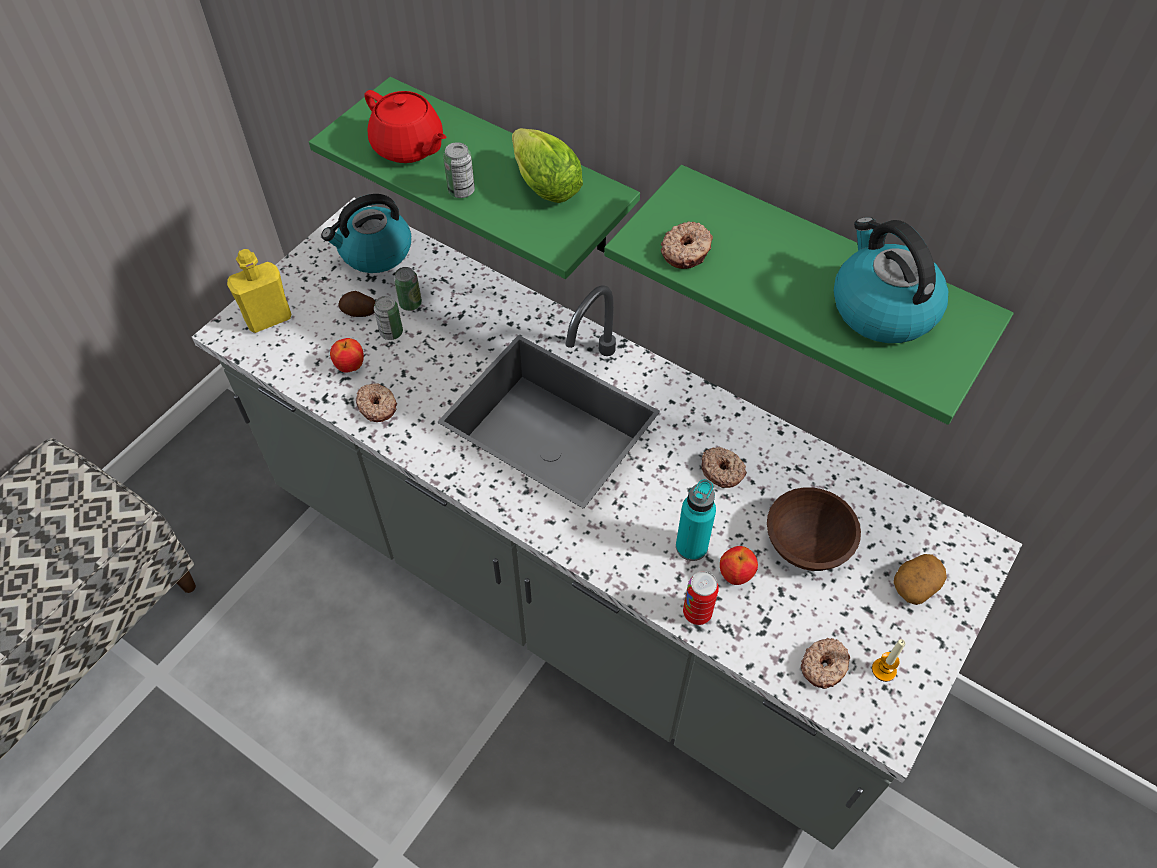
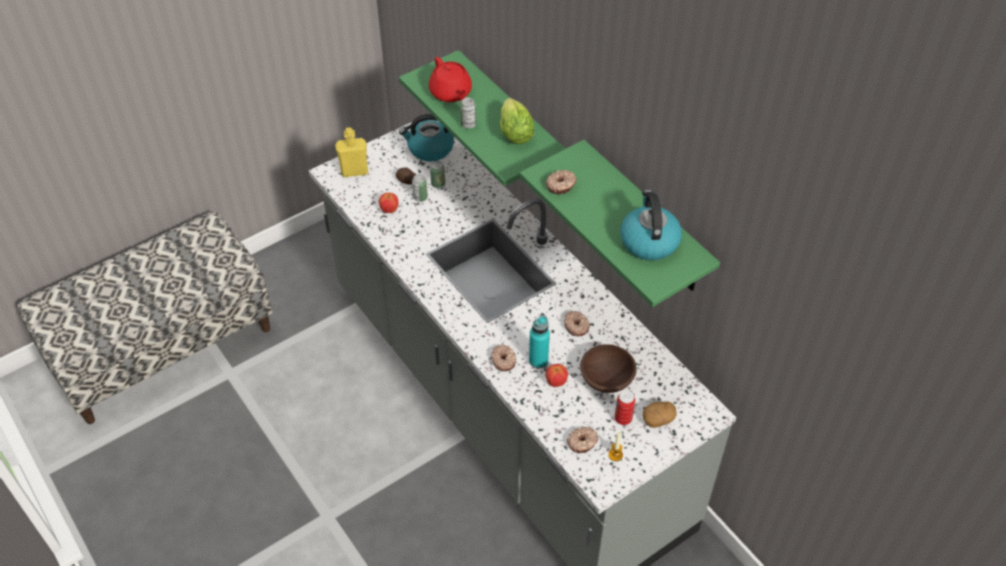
camera: 20 degrees right, 5 degrees down
(377, 406) = (396, 236): donut -> donut (504, 360)
(697, 613) = (524, 395): can -> can (623, 418)

